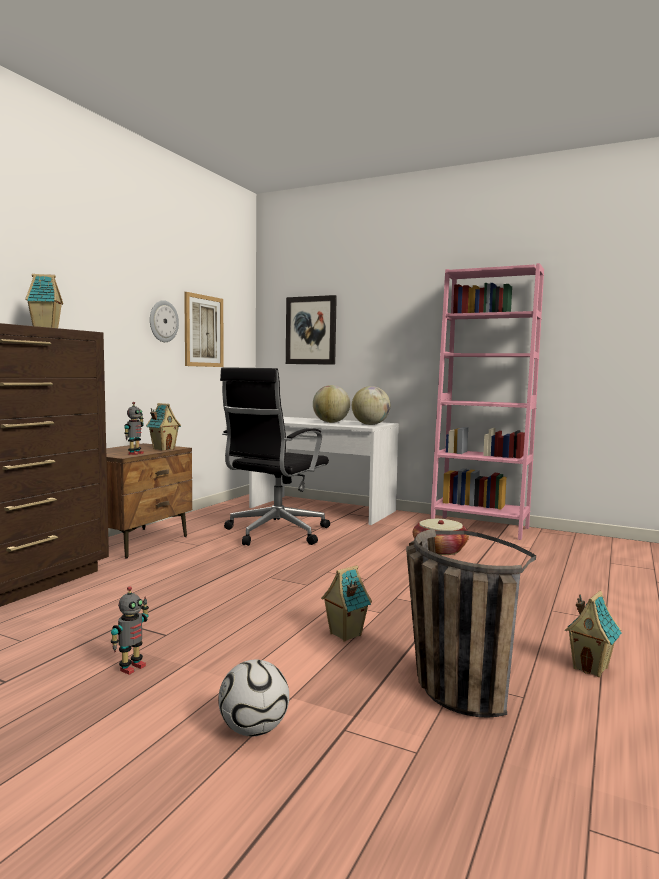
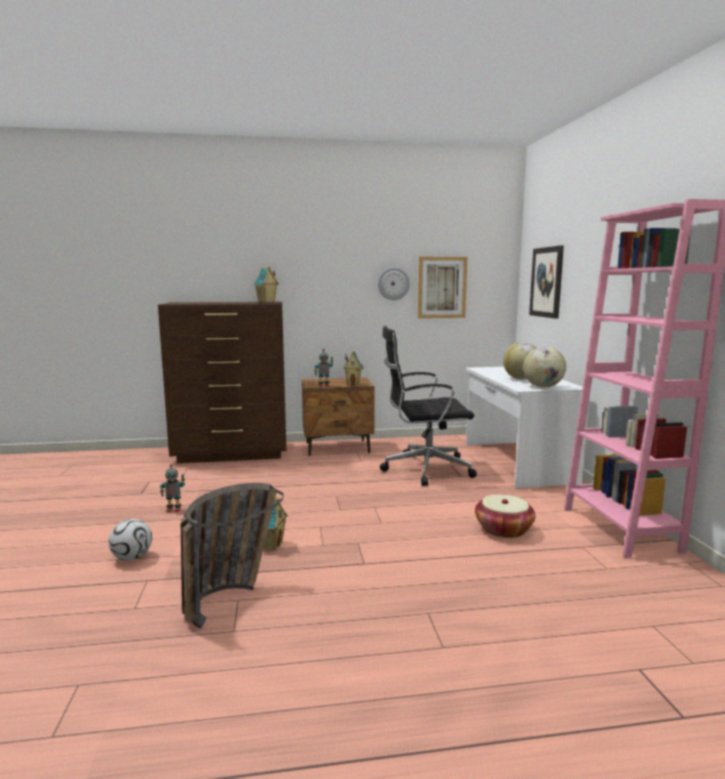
camera: 55 degrees right, 5 degrees up
(591, 668) = (315, 654): toy house -> none

